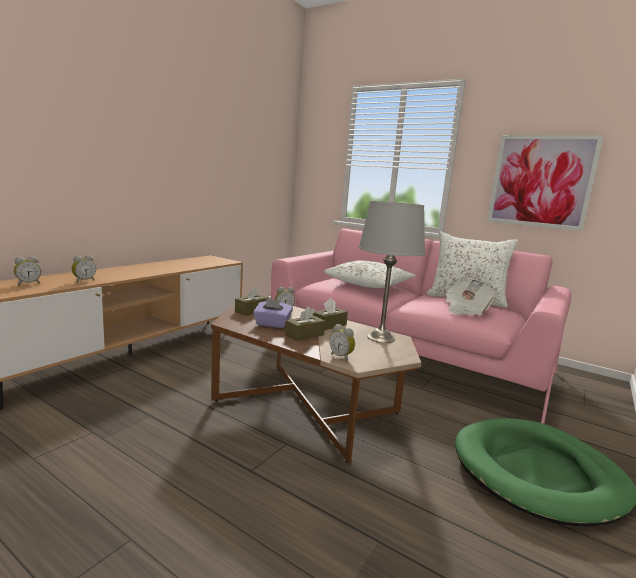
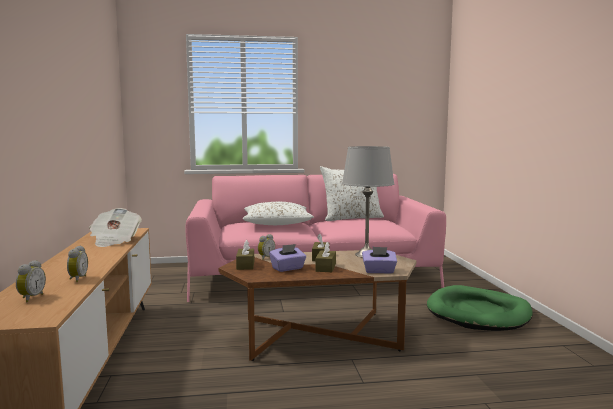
camera: 40 degrees left, 5 degrees down
(341, 357) = (379, 271): alarm clock -> purple tissue box
(466, 310) = (371, 225): newspaper -> newspaper (115, 241)
(541, 181) = (366, 119): picture -> none

